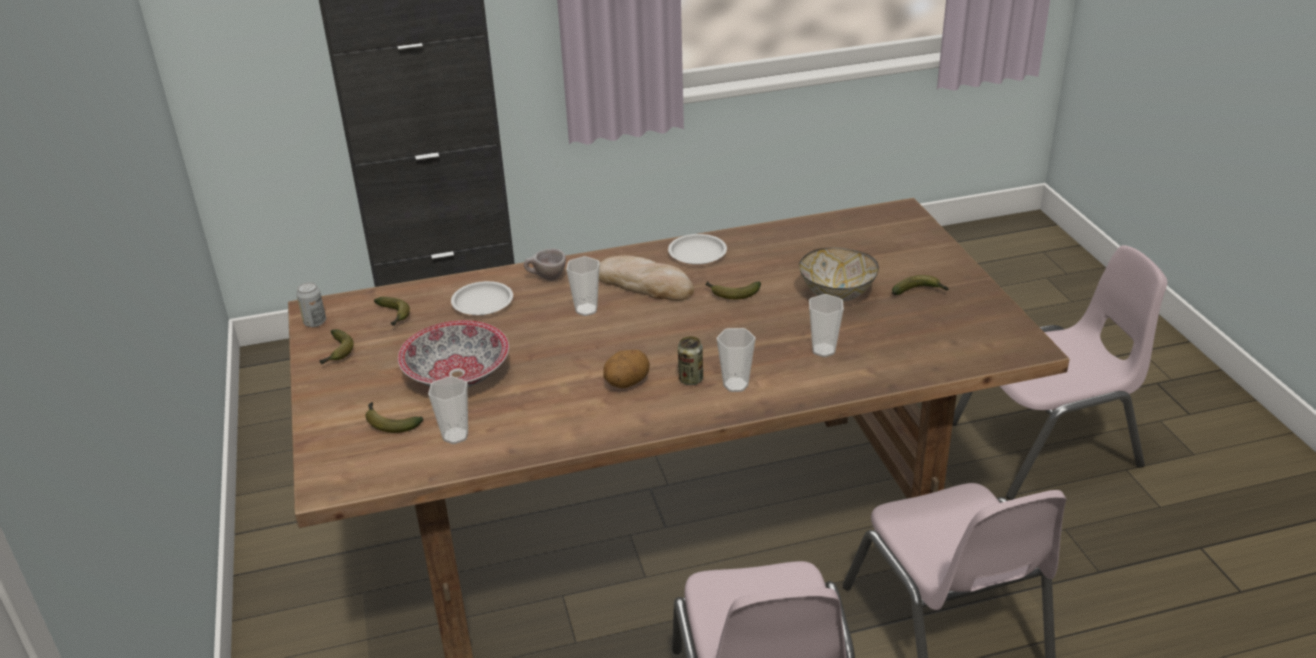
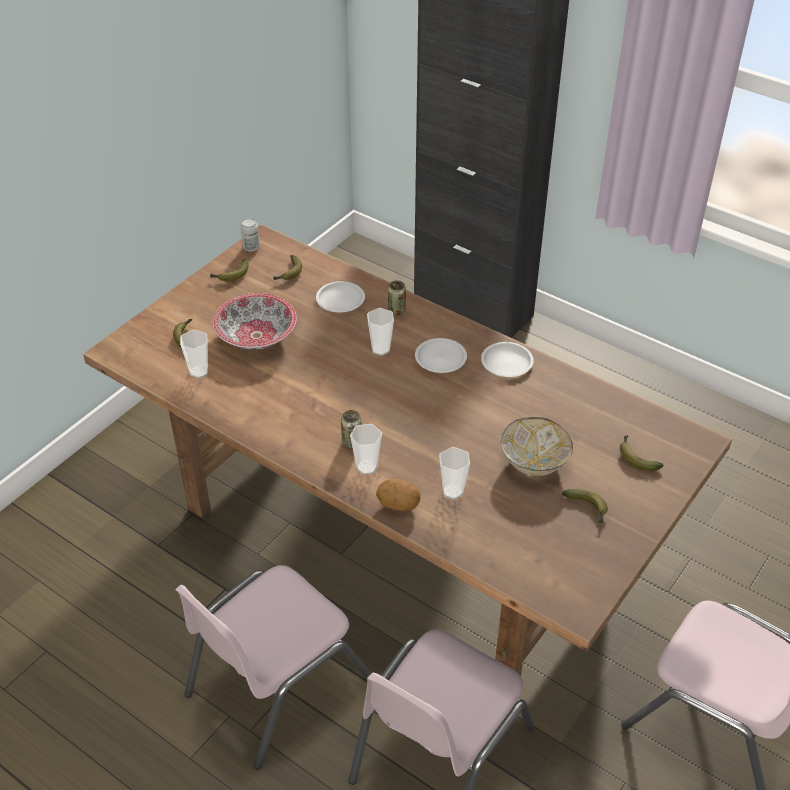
camera: 50 degrees right, 10 degrees up
(546, 278) = (396, 311): beige cup -> can
(627, 383) = (319, 414): potato -> potato (398, 505)
(644, 283) = (440, 358): bread -> white plate
(731, 293) = (474, 407): banana -> banana (636, 457)

